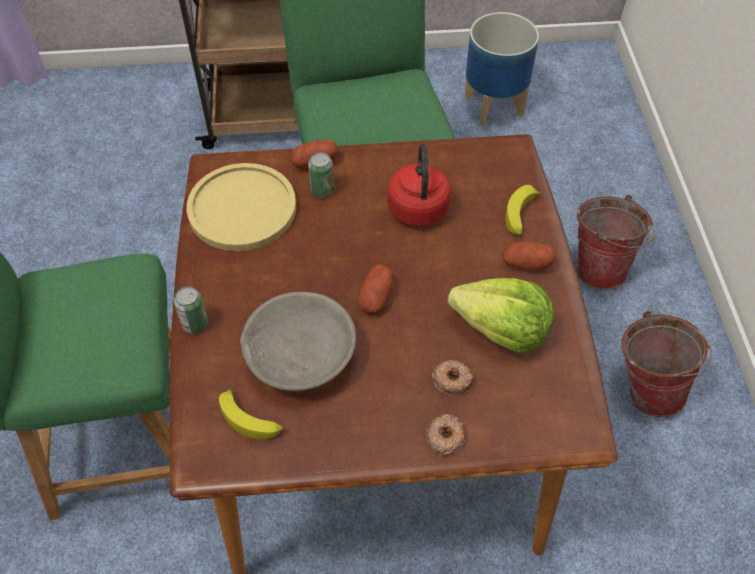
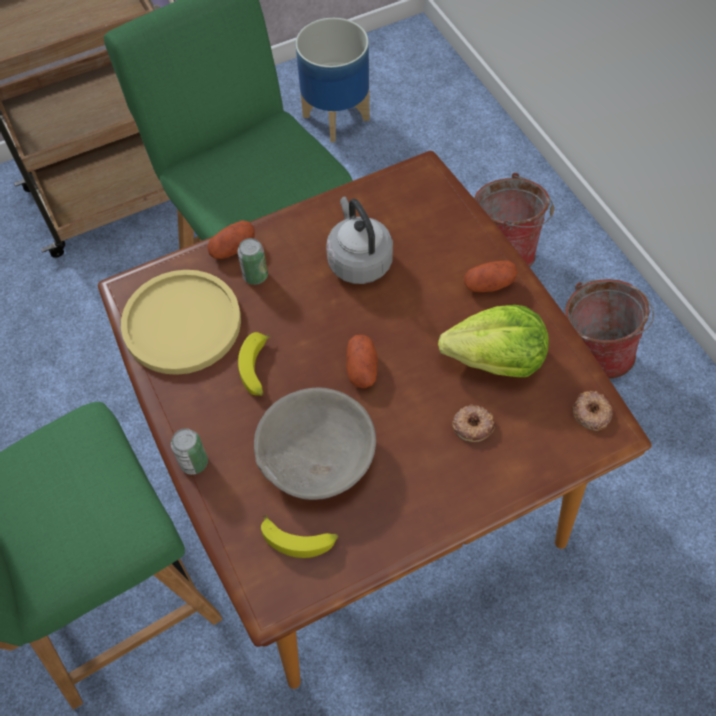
camera: 20 degrees left, 5 degrees up
(417, 206) = (358, 260): red kettle -> grey kettle
(445, 437) = (491, 483): donut -> donut (591, 413)
(521, 216) = (462, 238): banana -> banana (257, 370)

